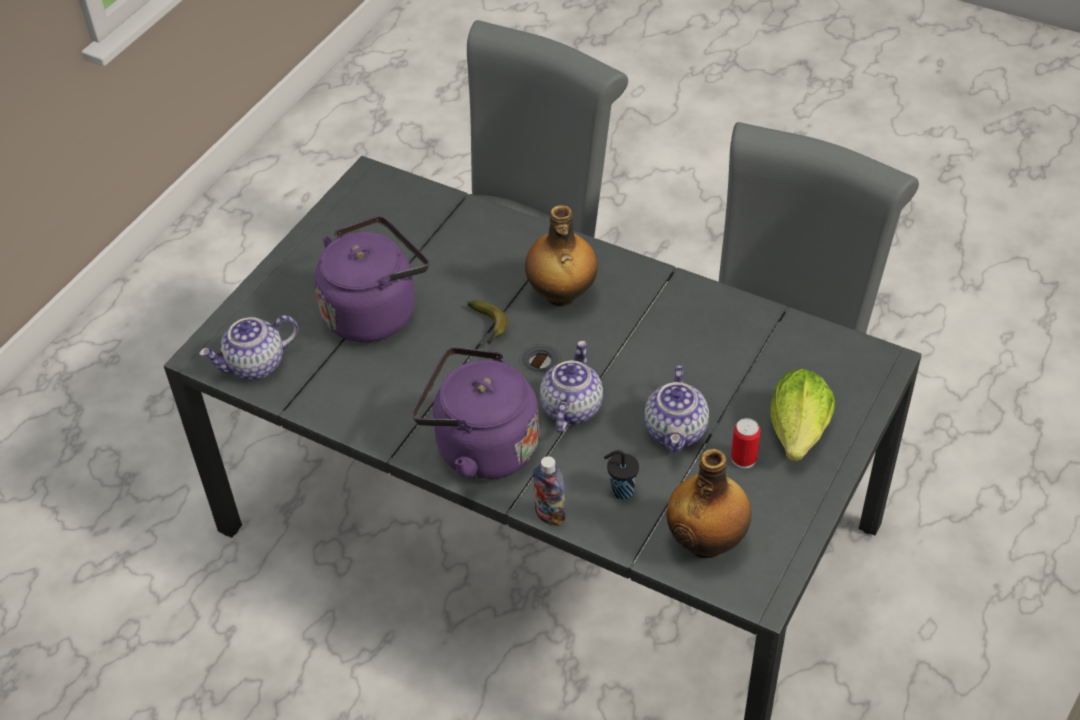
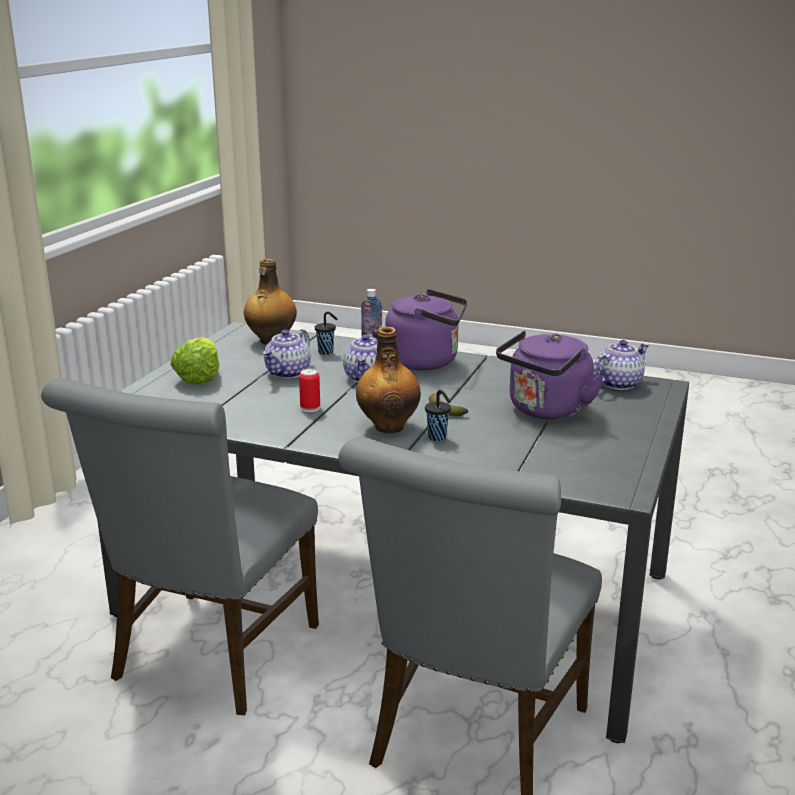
camera: 170 degrees right, 25 degrees down
(512, 270) = (438, 438): none -> black cup
(676, 431) = (288, 373): teapot -> teapot turned 150 degrees counterclockwise
(743, 458) = (241, 366): can -> can (310, 408)

